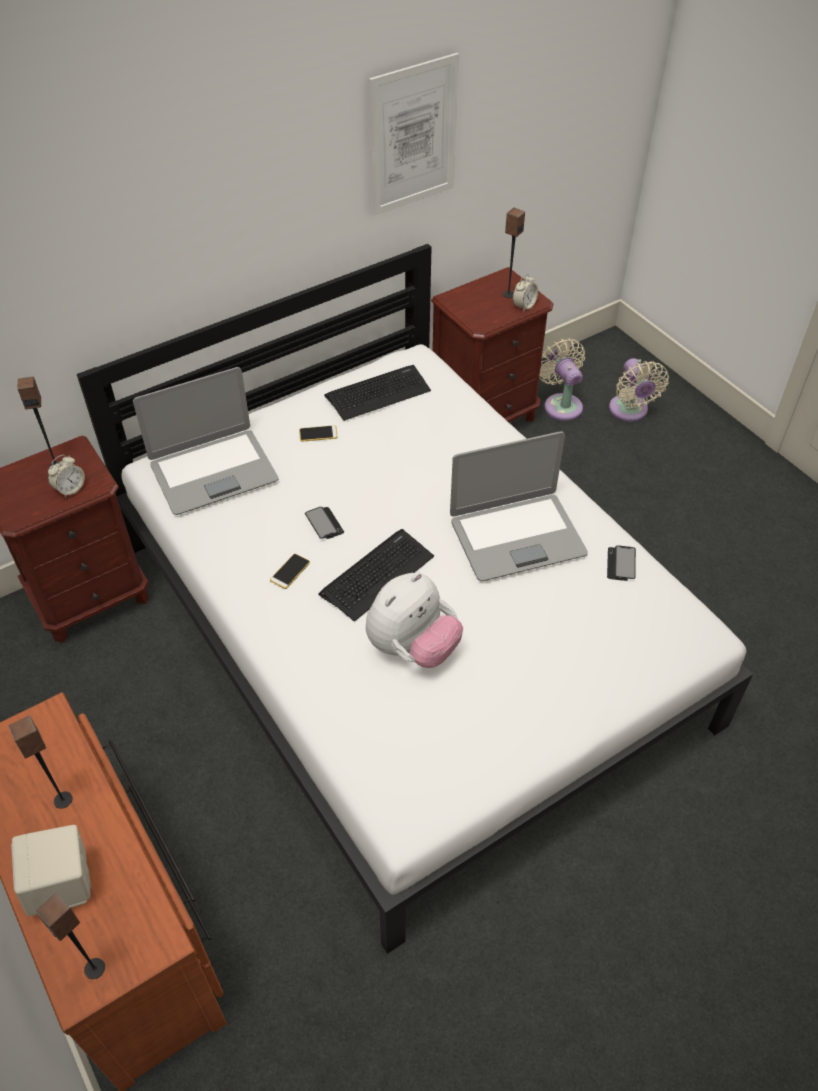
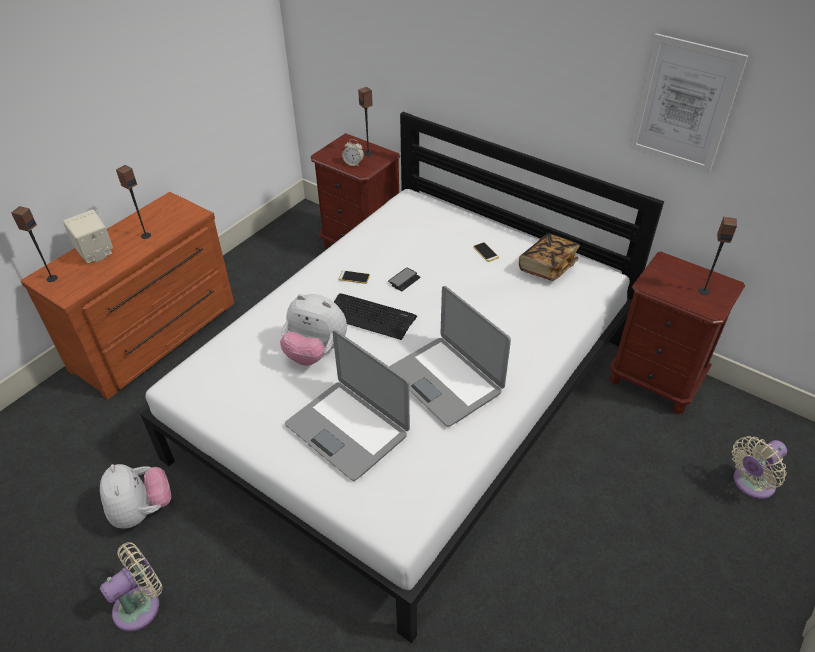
camera: 70 degrees right, 5 degrees down
(213, 472) = (420, 220): laptop -> laptop (348, 429)
(378, 393) = (547, 267): keyboard -> book
(470, 989) = (142, 511): none -> plush toy
(524, 306) = (697, 304): alarm clock -> none
(561, 404) = (714, 428): beige fan -> beige fan (141, 605)
(621, 564) = (452, 453): phone -> none

